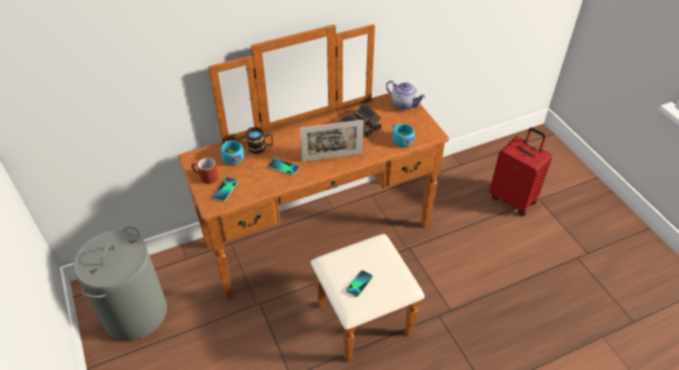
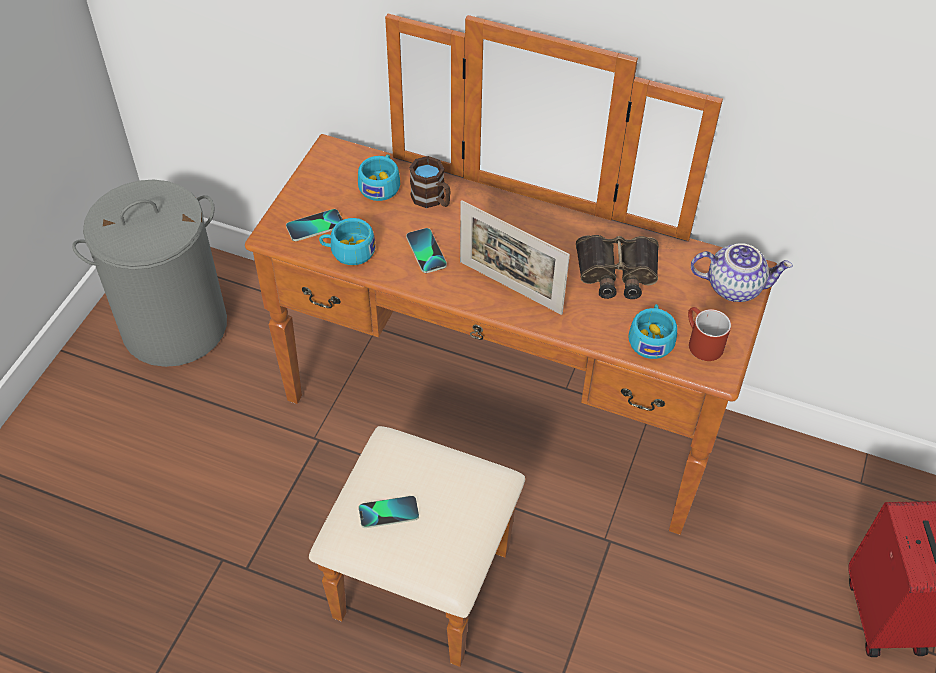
camera: 45 degrees right, 5 degrees up
(205, 177) = (313, 190): red mug -> red mug (700, 343)
(252, 189) = (348, 251): none -> turquoise cup
(404, 104) = (734, 286): teapot -> teapot turned 75 degrees counterclockwise

